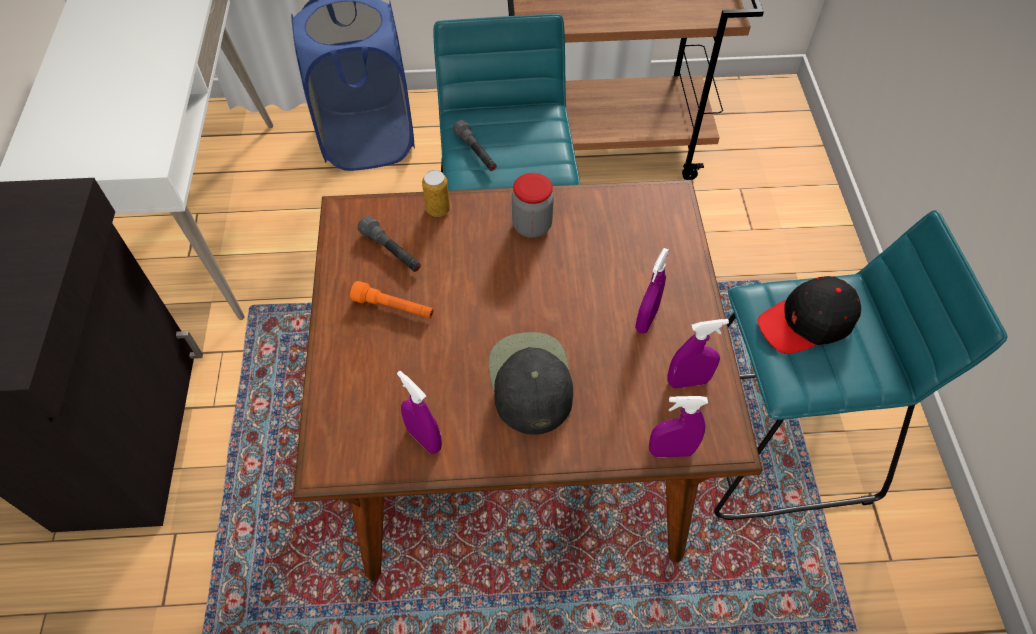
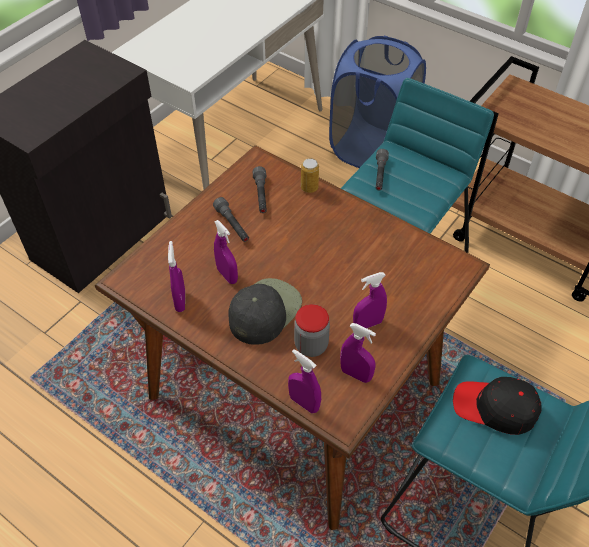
camera: 40 degrees right, 5 degrees down
(394, 307) = (232, 225): orange flashlight -> grey flashlight
(447, 370) = (227, 275): none -> purple spray bottle
(532, 226) = (354, 229): jar -> jar (311, 345)

